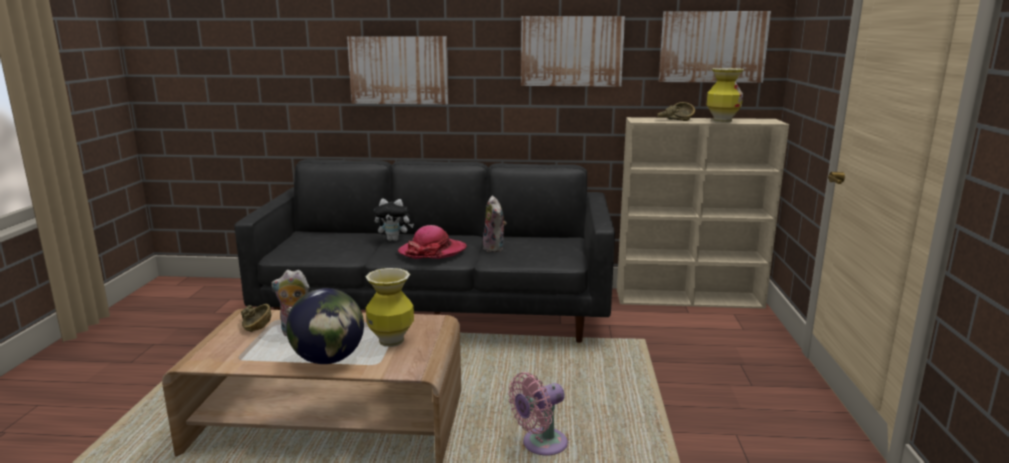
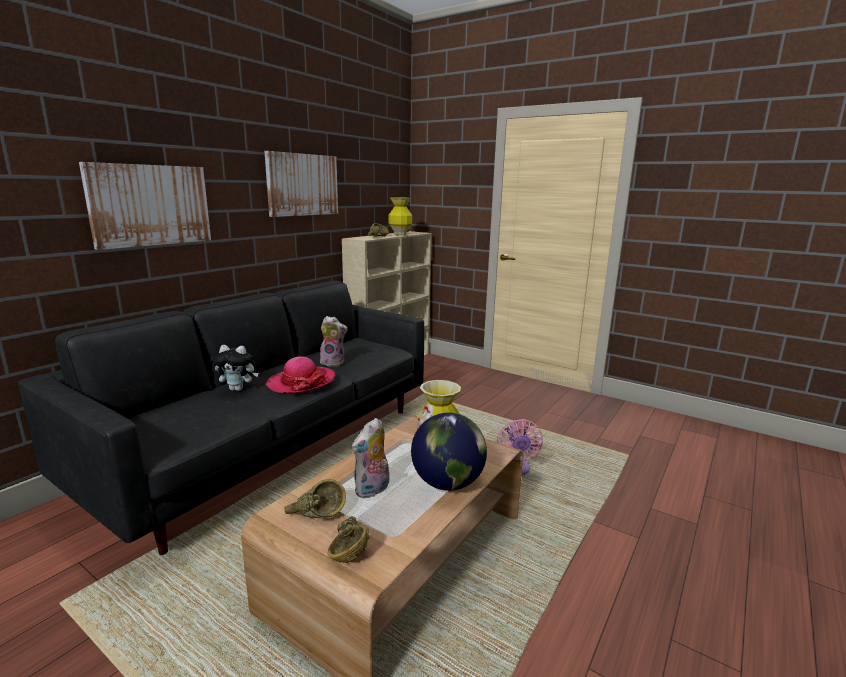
camera: 60 degrees left, 0 degrees up
(217, 347) = (348, 547): none -> brown bowl
(394, 239) = (238, 389): plush toy -> plush toy turned 60 degrees clockwise
(712, 47) = (379, 182): picture -> none

